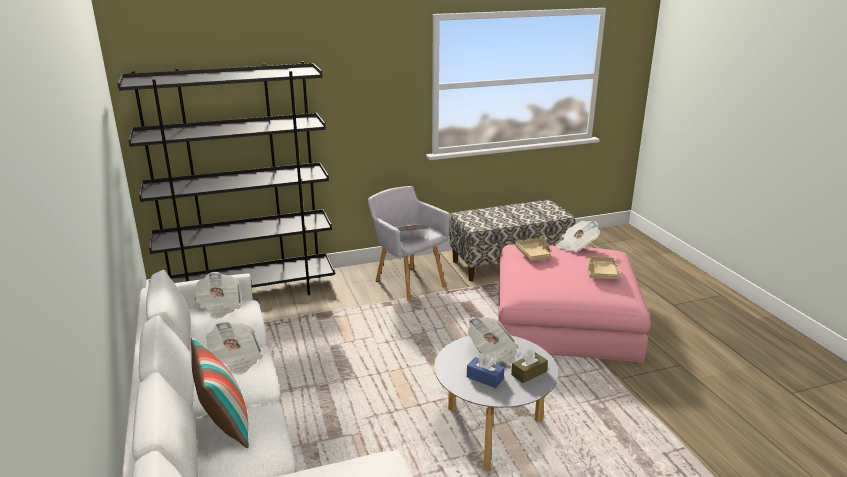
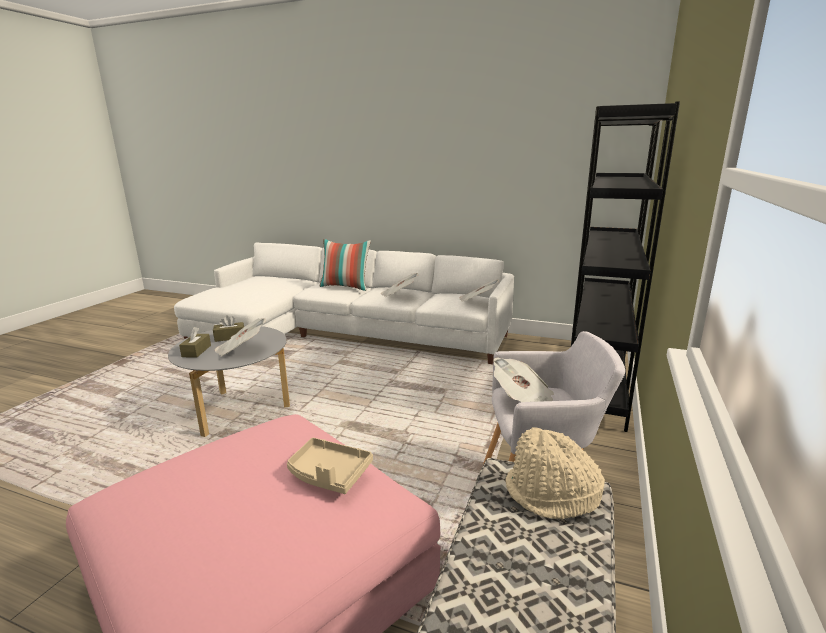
camera: 130 degrees right, 5 degrees down
(474, 218) = (552, 495): none -> beige hat
(485, 378) = (230, 337): blue tissue box -> brown tissue box
(576, 246) = (273, 552): newspaper -> none
(601, 273) = (175, 500): beige tray -> none

